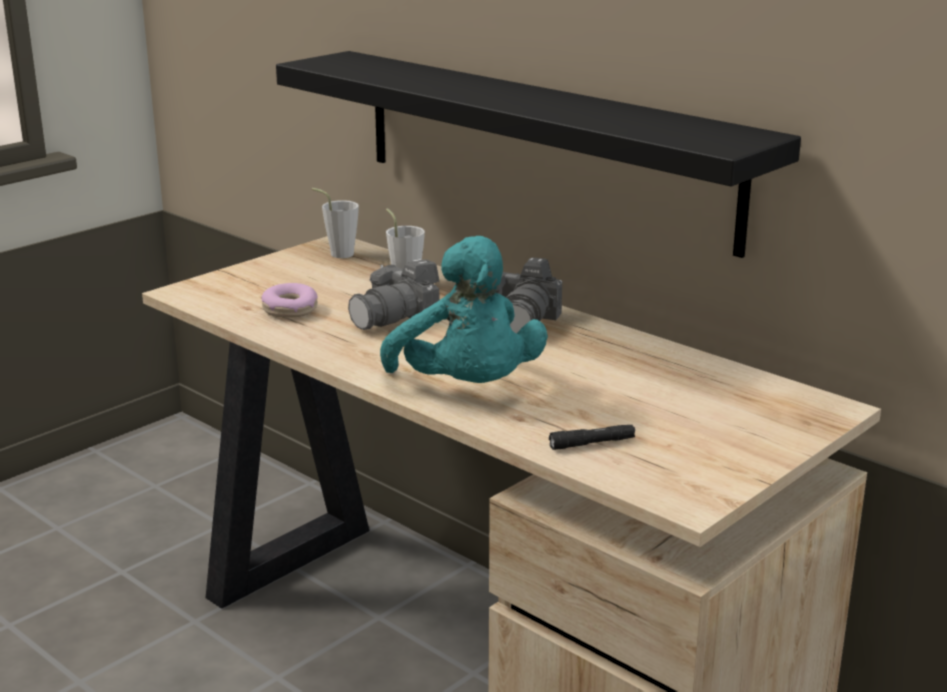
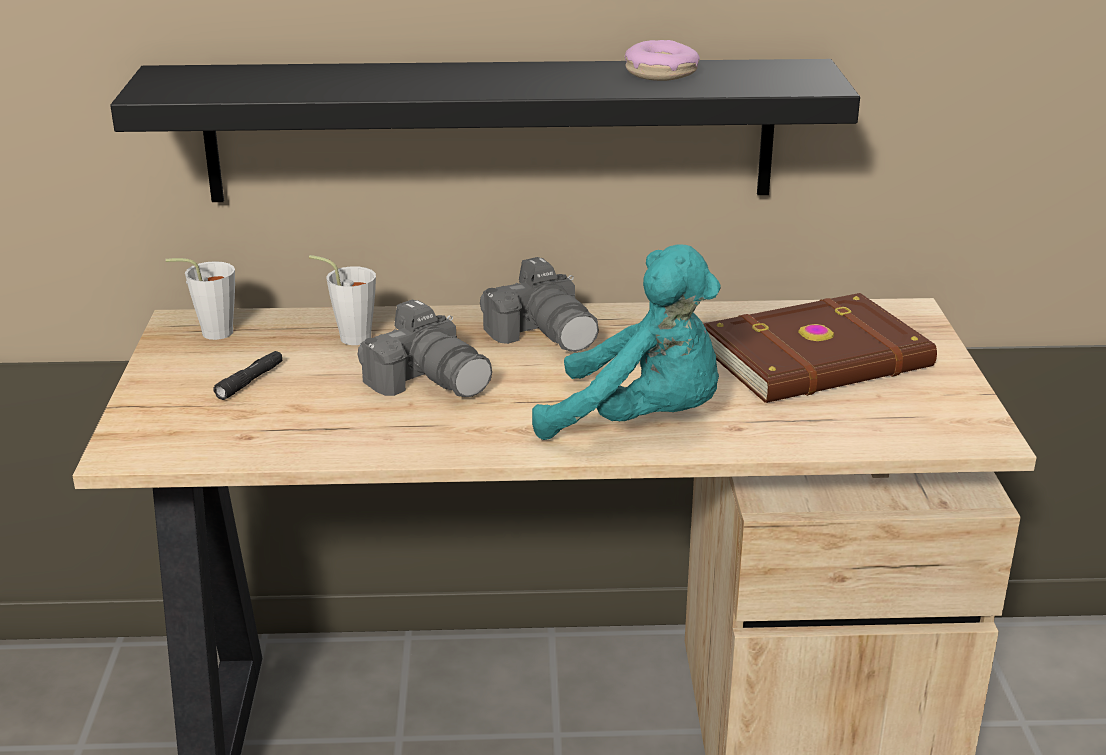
camera: 45 degrees left, 5 degrees up
(290, 310) = (301, 419): donut -> donut (661, 73)
(397, 318) = (429, 380): camera -> camera turned 45 degrees counterclockwise
(592, 443) = (831, 422): black flashlight -> black flashlight (250, 381)
(678, 406) = (818, 359): none -> brown book

